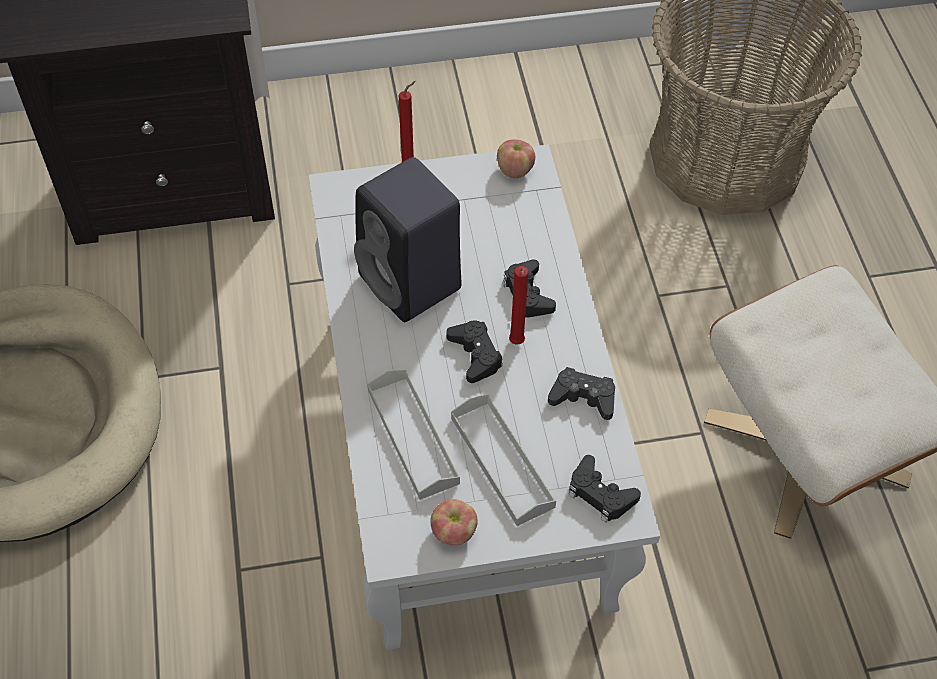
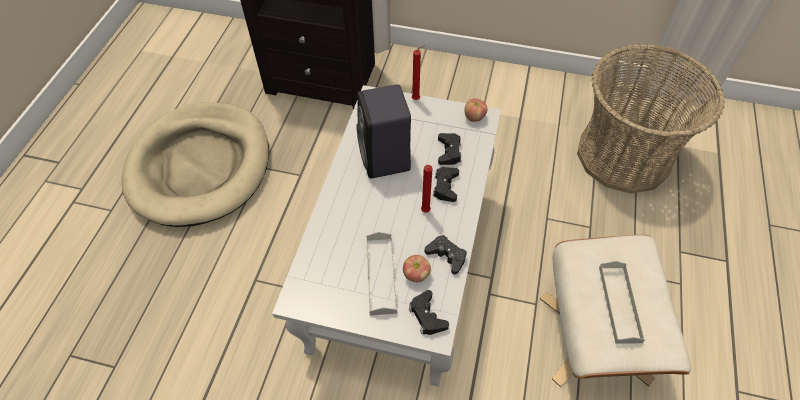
camera: 25 degrees right, 0 degrees up
(412, 436) = (340, 242): grey tray -> grey tray (619, 303)
(454, 532) = (333, 304): apple -> apple (416, 274)
(475, 355) = (398, 209): black game controller -> black game controller (449, 152)

